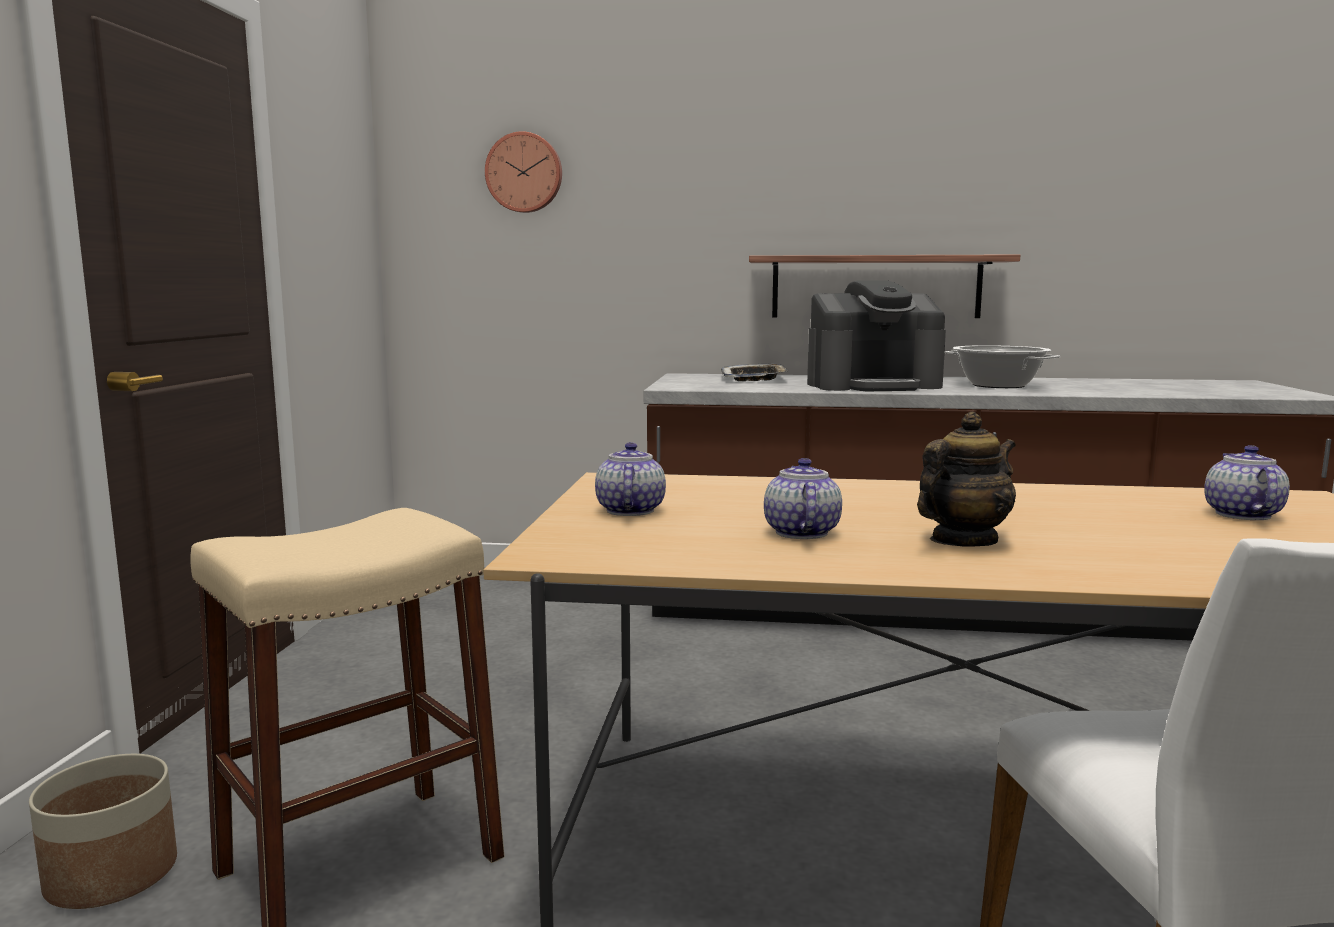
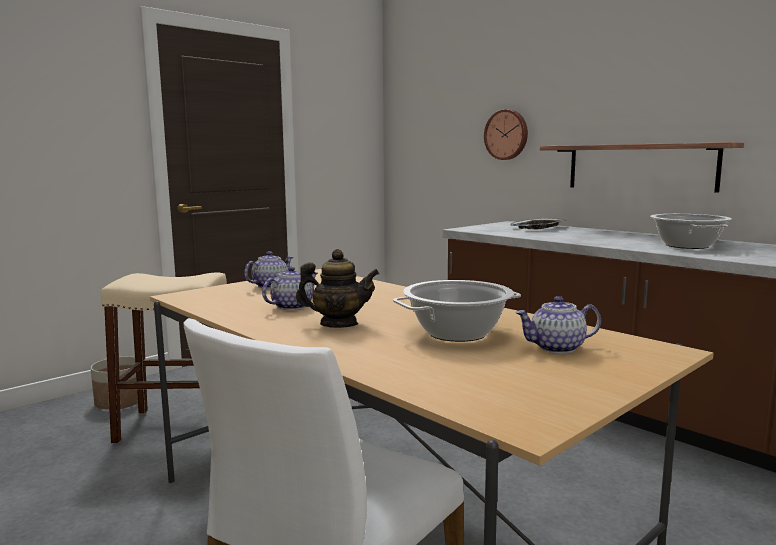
camera: 40 degrees right, 0 degrees up
(524, 173) = (443, 99): wall clock -> wall clock (507, 135)
(873, 385) = (591, 238): coffee machine -> none
(1110, 520) = (457, 333): none -> cooking pot
(1241, 514) = (557, 348): teapot -> teapot turned 150 degrees counterclockwise

